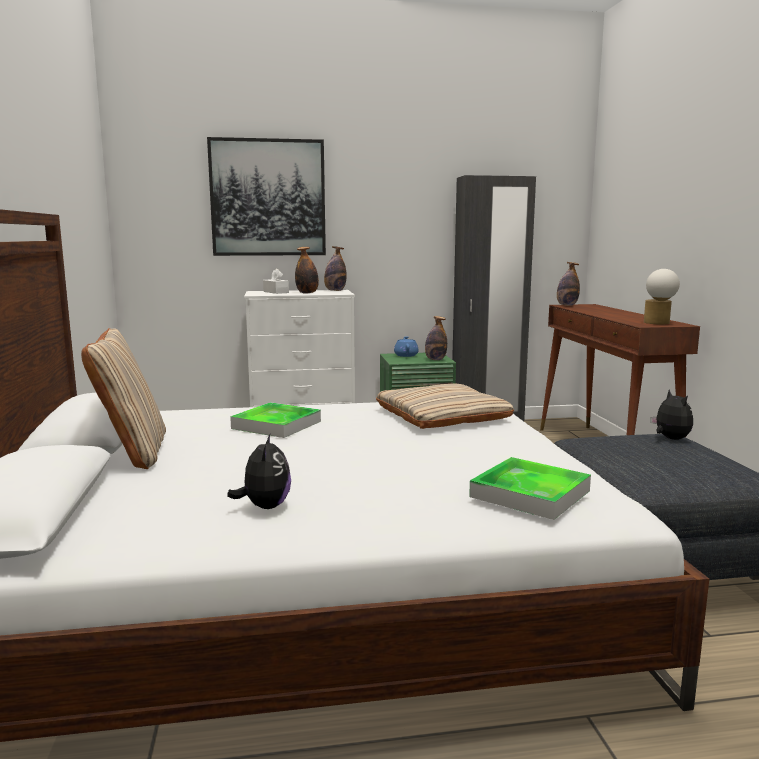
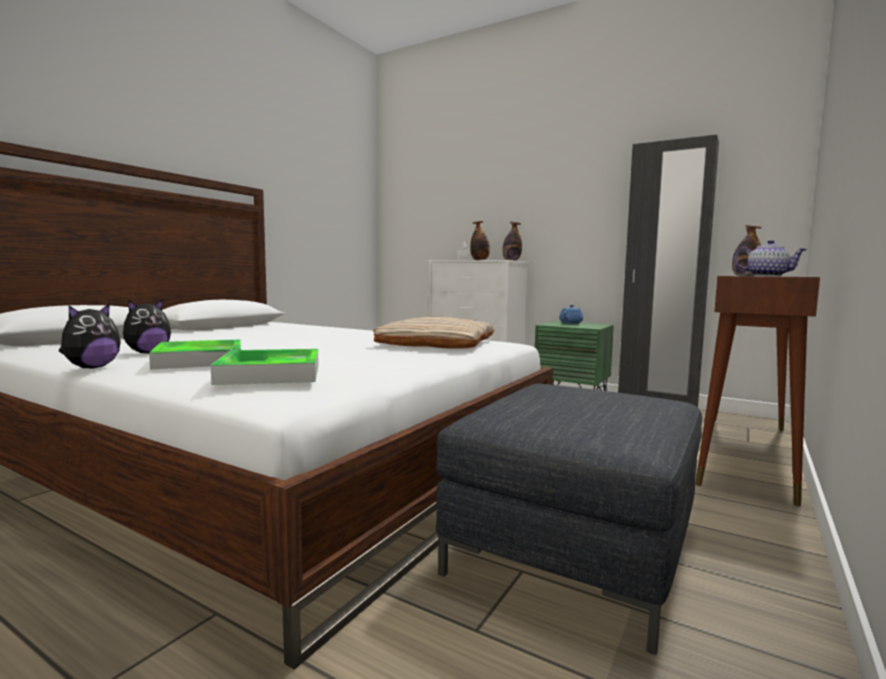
camera: 40 degrees right, 5 degrees down
(132, 452) = (207, 331): beige pillow -> none
(268, 198) = (473, 187): picture -> none
(276, 425) = (314, 332): tray -> tray (200, 360)
(435, 359) = (586, 326): bottle -> none
(657, 323) = (767, 276): table lamp -> teapot
(670, 439) = (647, 400): plush toy -> plush toy (91, 368)

